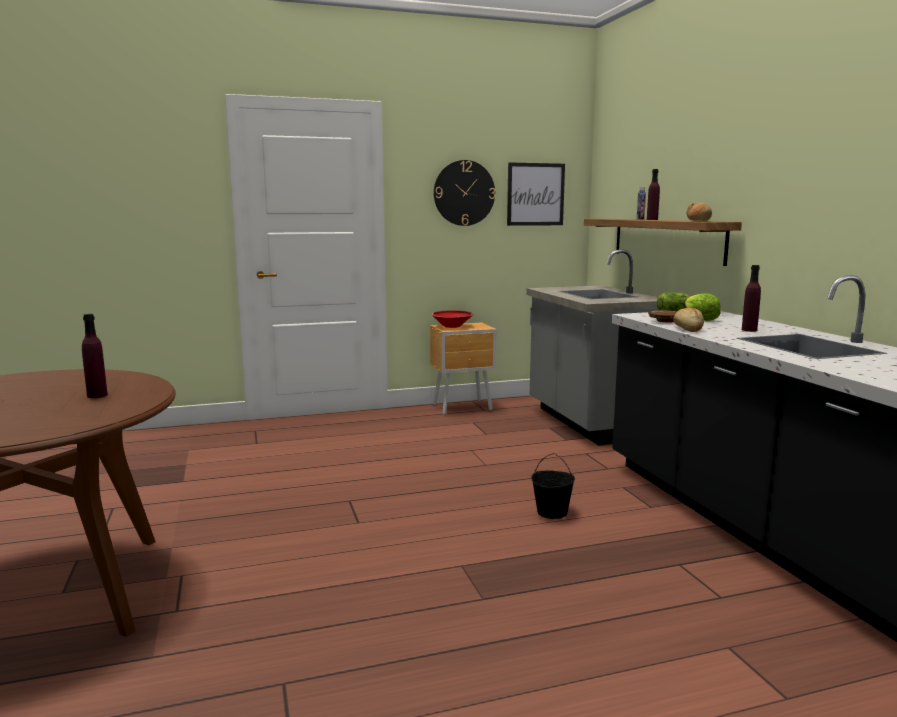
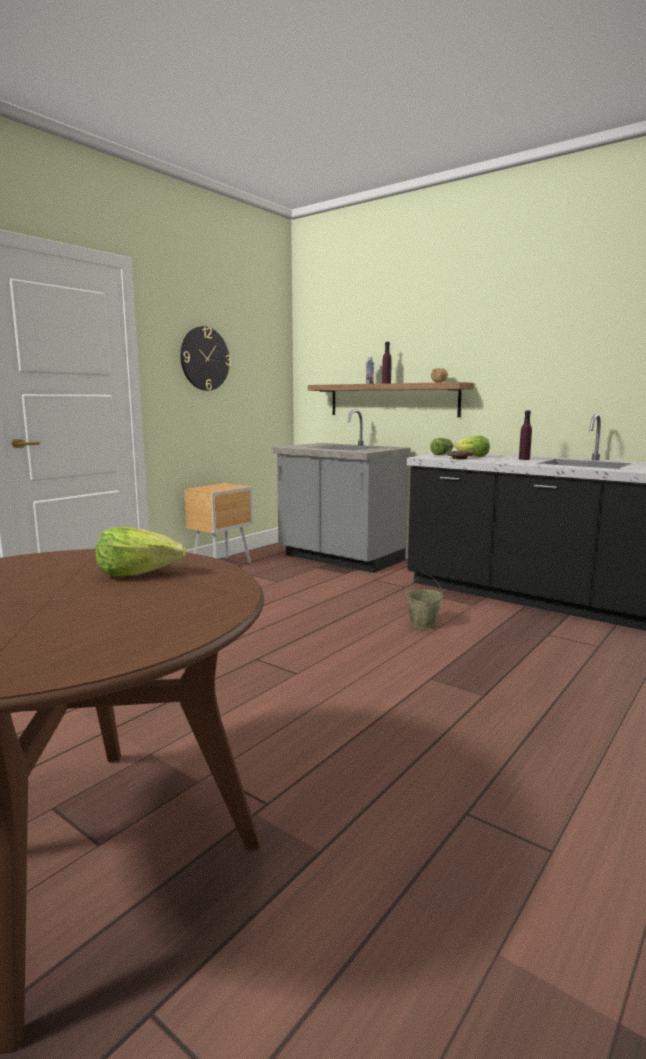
camera: 35 degrees left, 0 degrees up
(97, 395) = (139, 573): purple bottle -> lettuce
(452, 326) = (208, 488): red bowl -> none
(535, 194) = (257, 363): picture -> none
(552, 512) = (423, 624): black bucket -> beige bucket
(687, 329) = (491, 461): bread -> none

